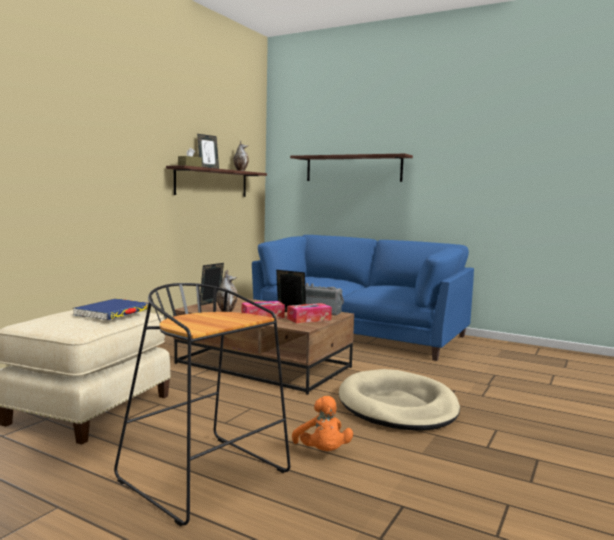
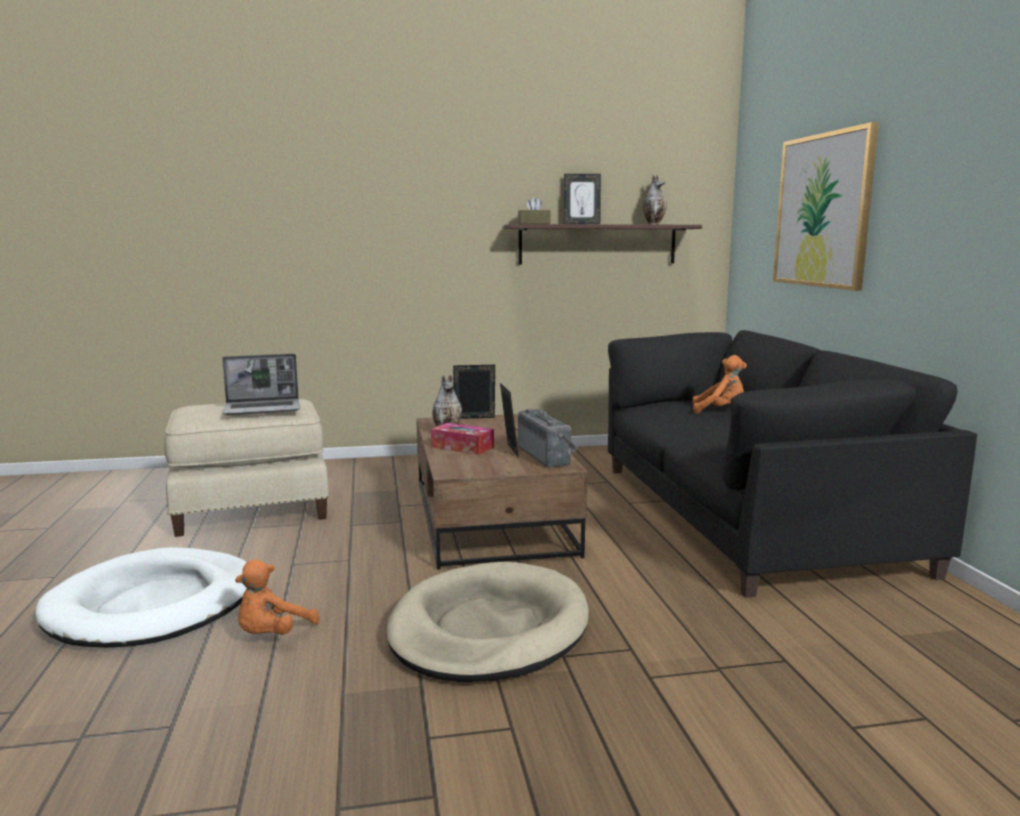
camera: 50 degrees right, 5 degrees up
(112, 313) = (263, 408): blue book -> laptop
(207, 477) = (154, 605): black stool -> white dog bed
(309, 319) = (496, 464): tissue box -> none
(329, 279) = (720, 410): none -> orange plush toy
(353, 168) = (823, 211): shelf -> picture
(360, 333) = (745, 515): blue sofa -> black sofa

